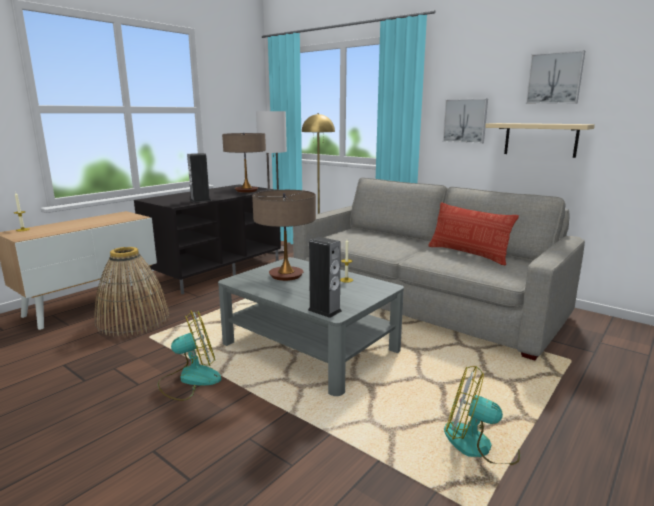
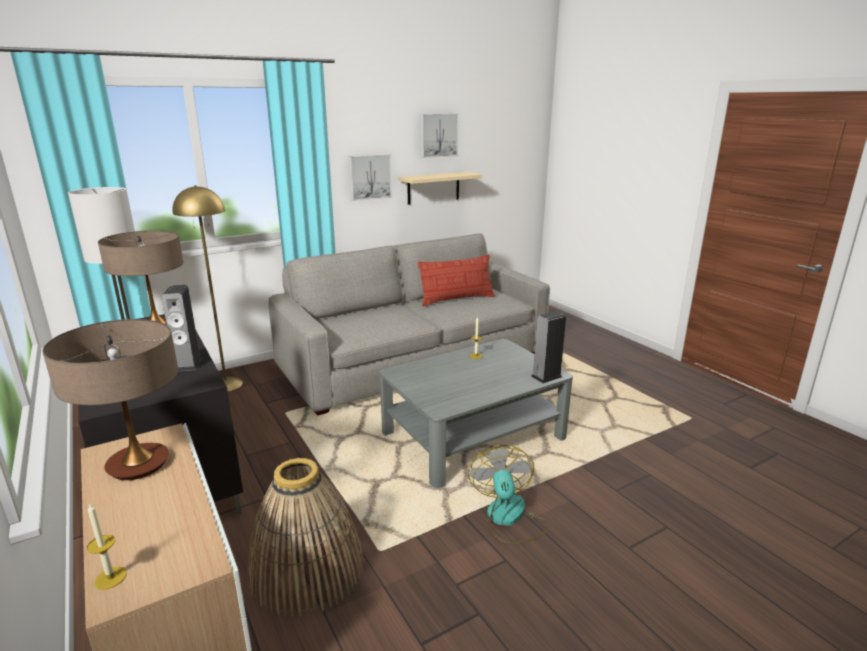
camera: 70 degrees left, 5 degrees up
(286, 275) = (444, 380): table lamp -> table lamp (139, 465)
(479, 444) = (631, 400): fan -> none

